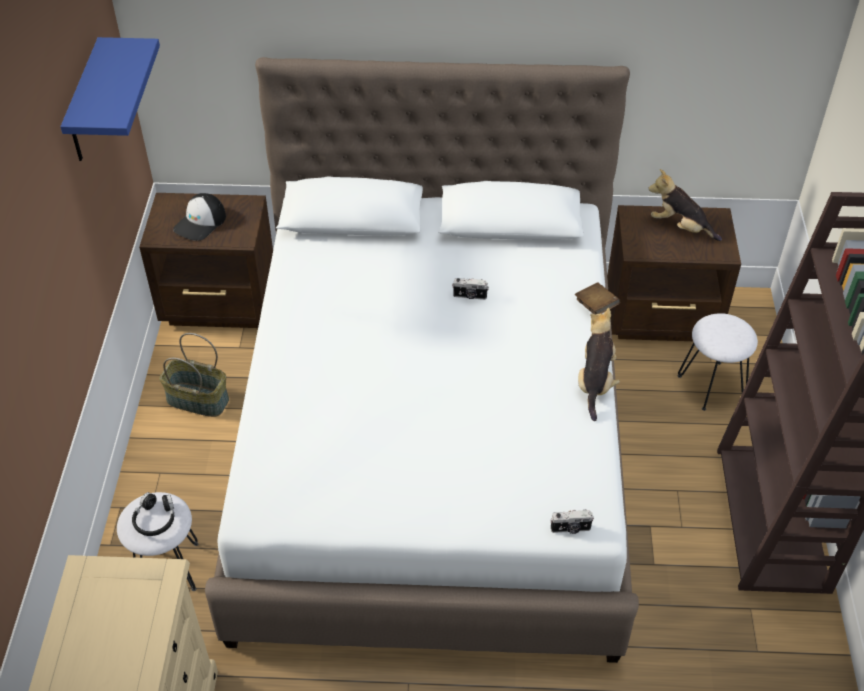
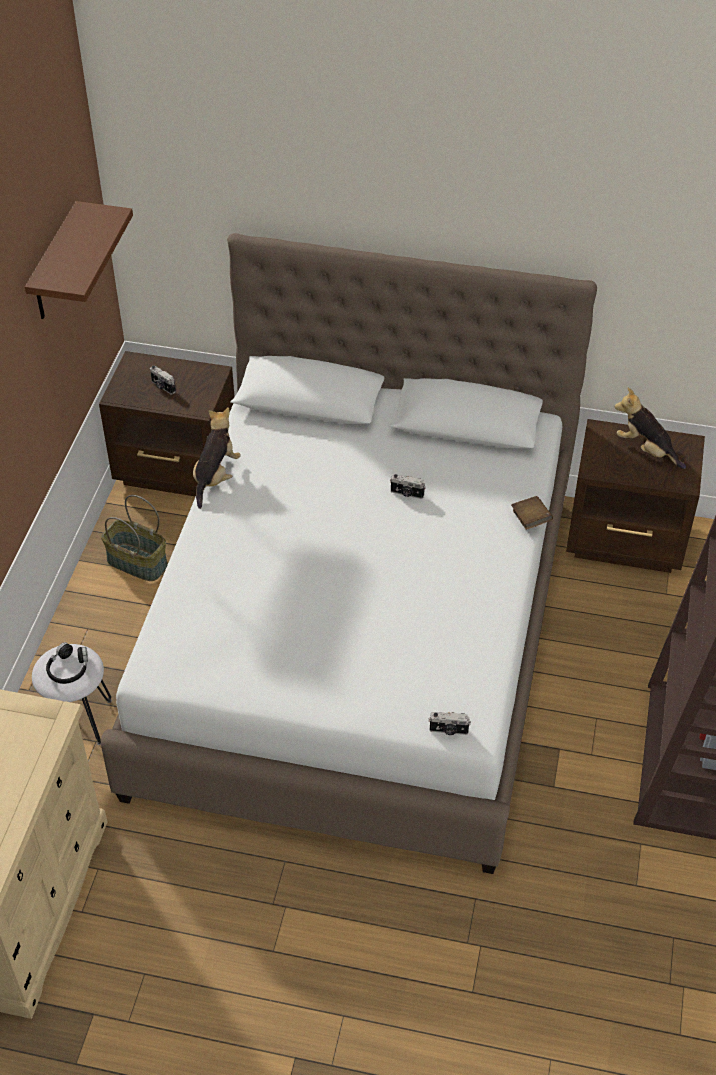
camera: 10 degrees right, 0 degrees up
(86, 104) = (55, 265): blue shelf -> brown shelf
(200, 223) = (162, 387): cap -> camera
(595, 382) = (509, 595): plush toy -> plush toy (216, 476)
(711, 385) = (659, 618): white stool -> none

